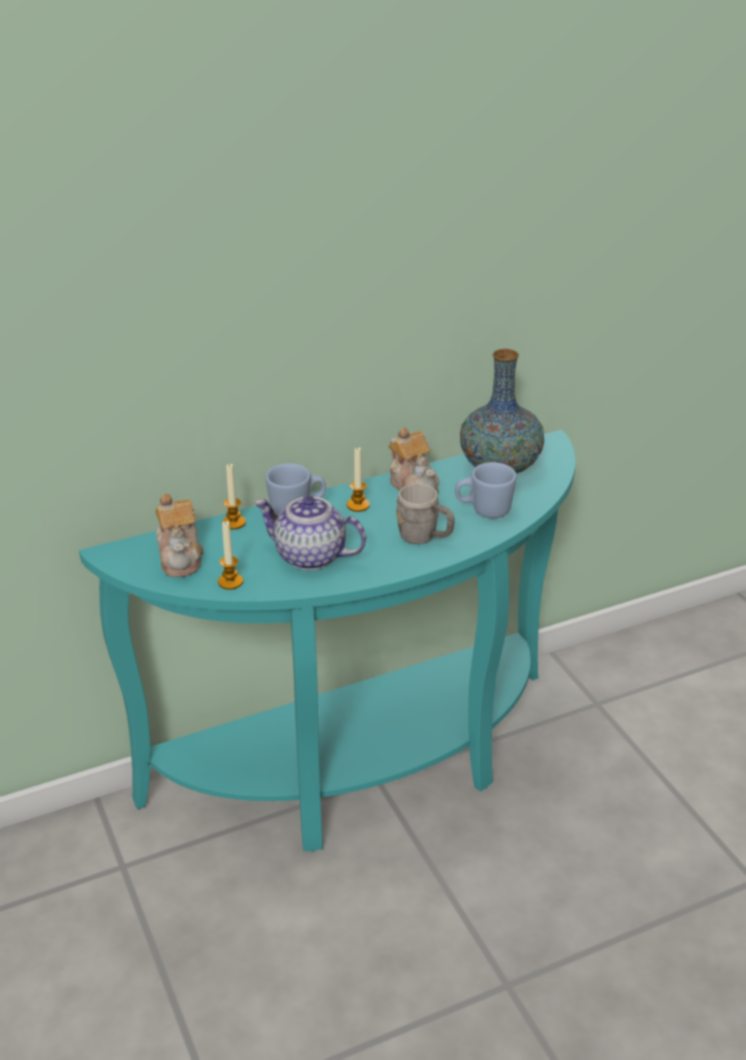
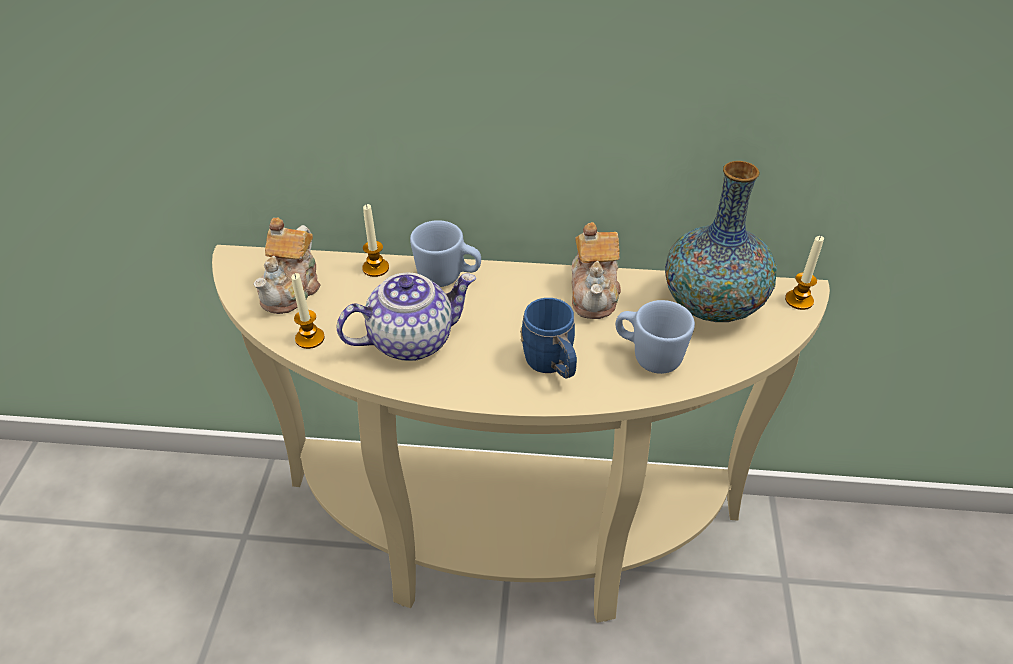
camera: 30 degrees right, 10 degrees up
(309, 556) = (411, 339): teapot -> teapot turned 105 degrees clockwise
(358, 505) = (515, 295): candle -> candle (799, 300)
(368, 770) = (507, 543): turquoise console table -> beige console table
(424, 538) = (552, 366): grey mug -> blue mug

